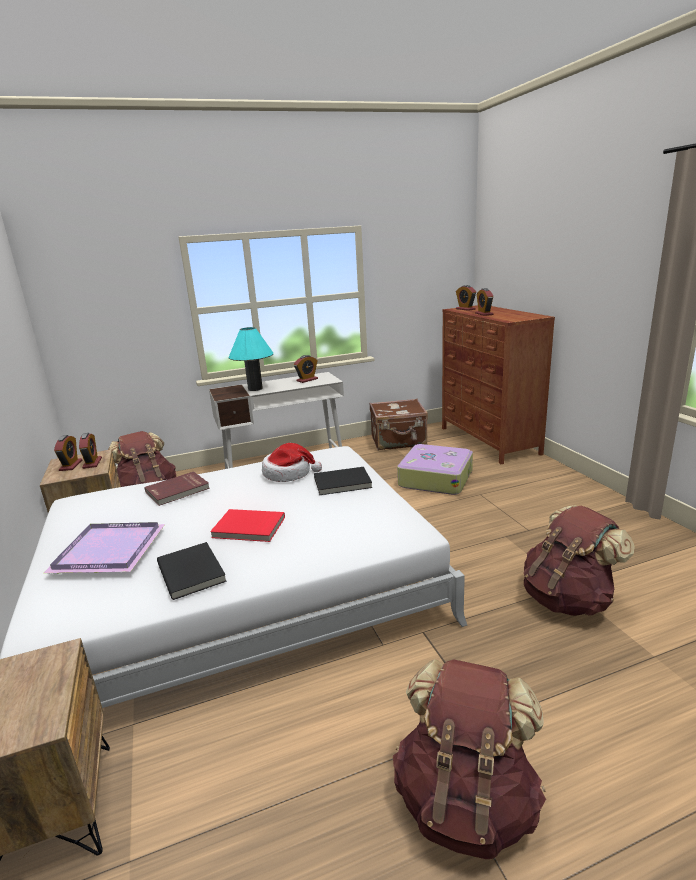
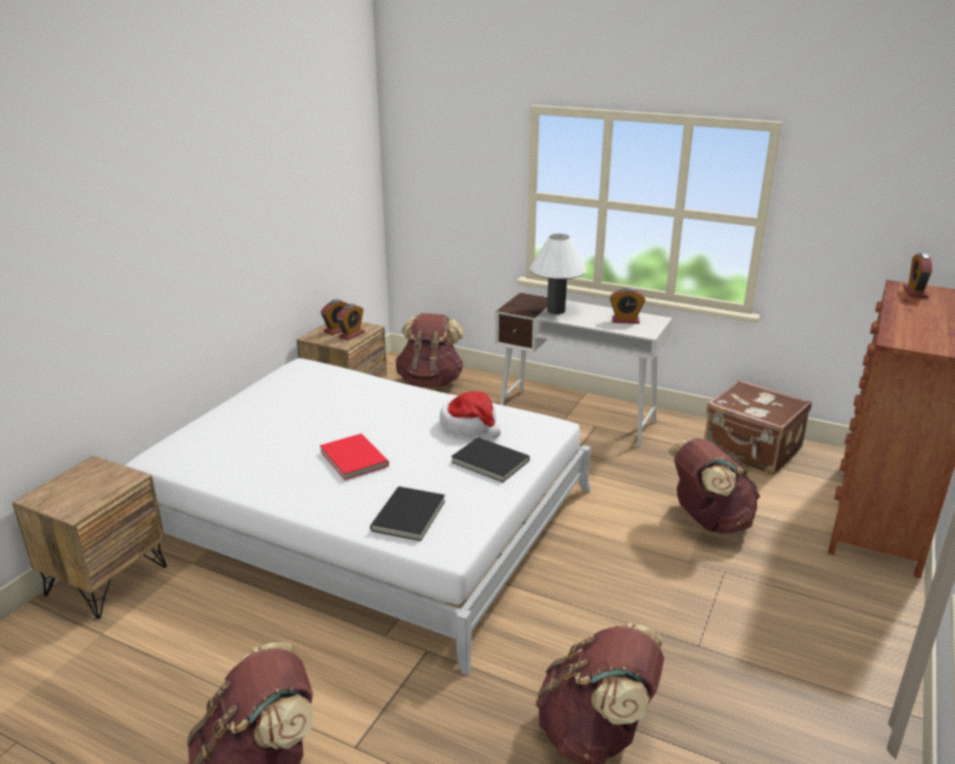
camera: 45 degrees right, 5 degrees up
(106, 551) = (256, 422): purple tray -> none
(178, 490) = (368, 394): red book -> none
(193, 572) = (270, 471): black book -> black book (410, 516)
(255, 389) = (556, 310): turquoise table lamp -> white table lamp
(435, 478) = (708, 521): suitcase -> brown backpack
(484, 314) = (905, 313): alarm clock -> none

